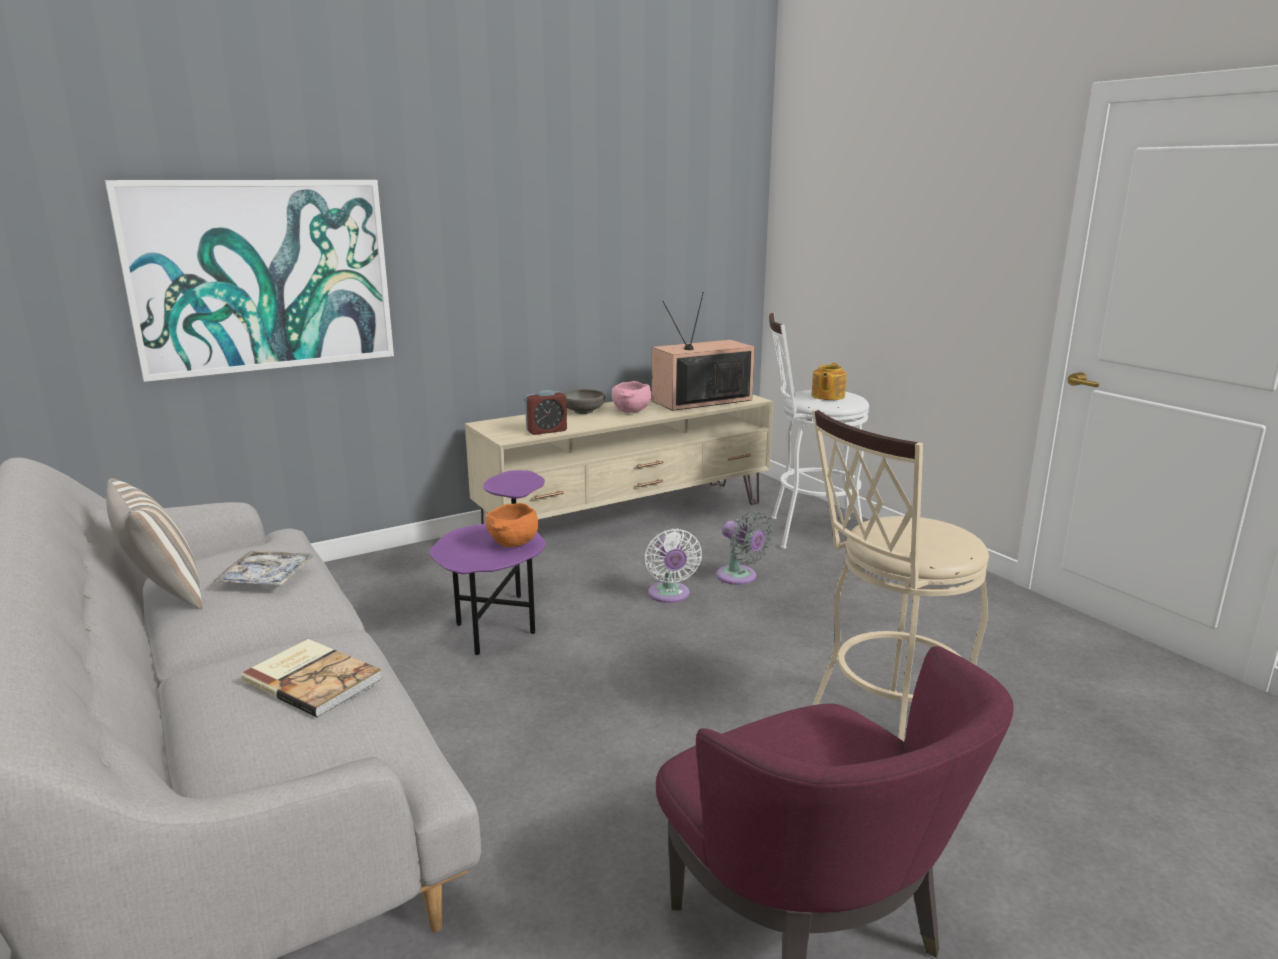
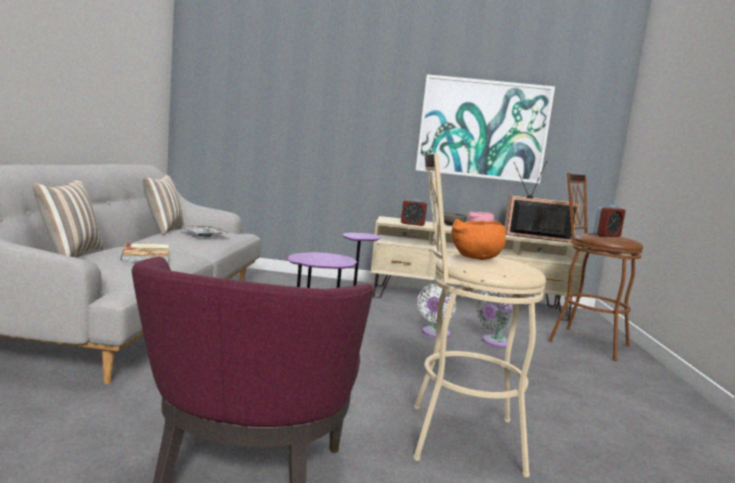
camera: 35 degrees right, 10 degrees down
(181, 749) = (69, 255): none -> pillow
(262, 276) = (291, 115): picture -> picture (482, 129)
(513, 545) = (334, 261): orange bowl -> orange bowl (474, 259)
(739, 577) = (494, 342): grey fan -> grey fan turned 60 degrees clockwise
(807, 532) = (581, 341): white stool -> brown stool
(827, 396) = (606, 235): teapot -> alarm clock

